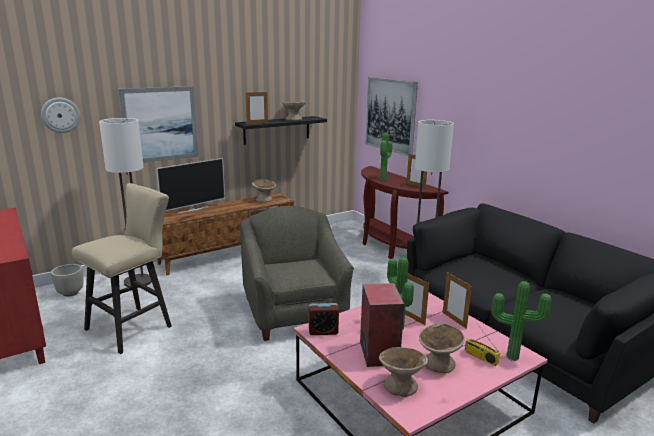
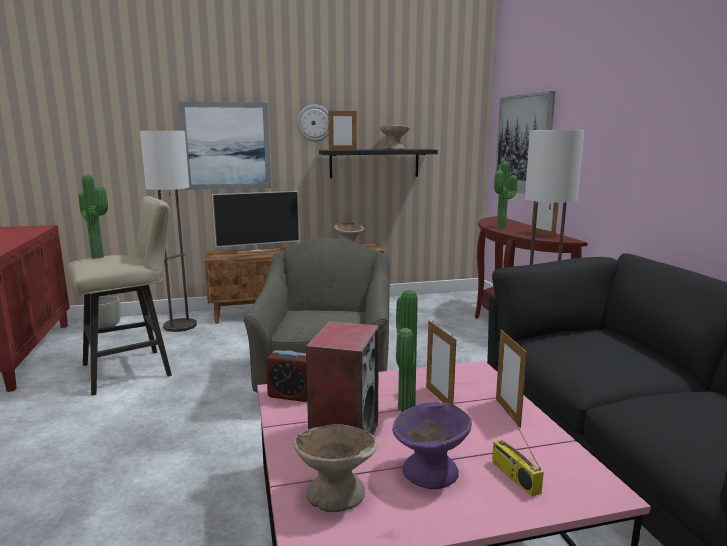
camera: 20 degrees right, 5 degrees down
(60, 115) = (114, 128): wall clock -> wall clock (314, 123)
(439, 363) = (430, 472): beige bowl -> purple bowl
(512, 356) = (578, 485): potted plant -> potted plant (99, 256)

